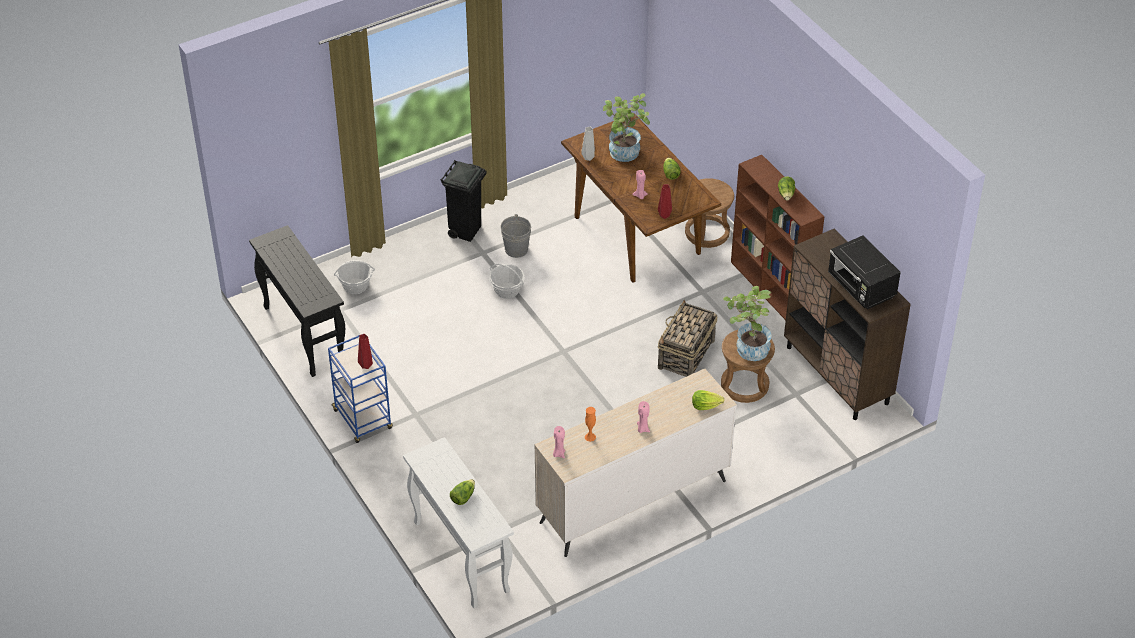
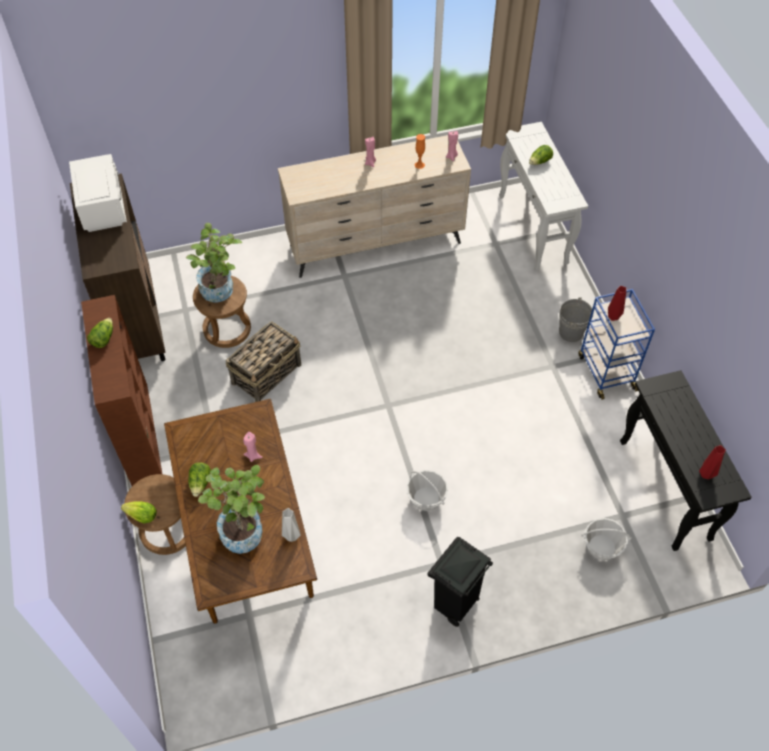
camera: 165 degrees left, 10 degrees up
(516, 249) = (400, 558): grey bucket -> grey bucket (571, 332)
(664, 215) = (238, 419): red vase -> red vase (707, 474)
(705, 406) = (306, 171): lettuce -> lettuce (142, 516)
(861, 288) = (103, 207): black microwave -> white microwave

